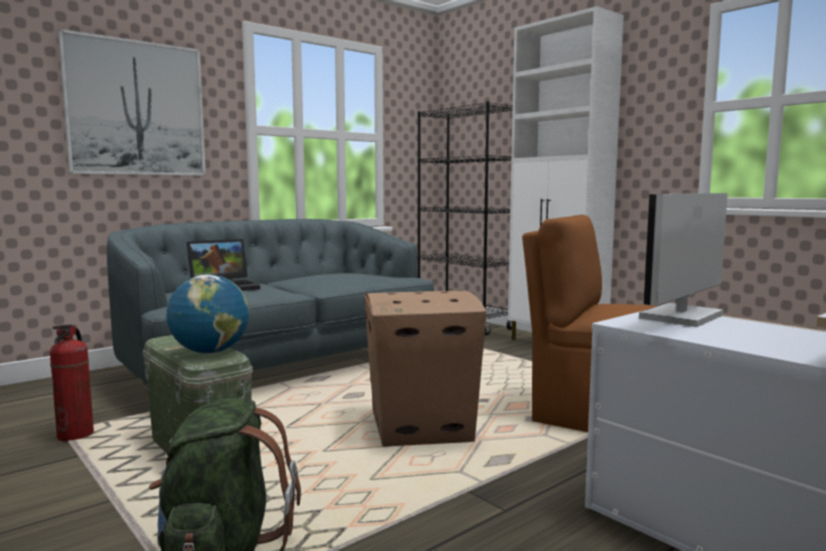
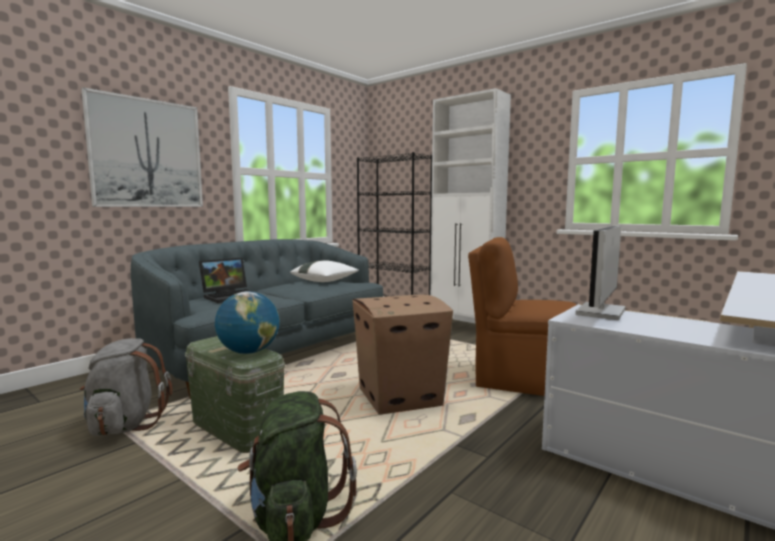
camera: 10 degrees left, 0 degrees up
(76, 435) = (125, 425): fire extinguisher -> grey backpack
(356, 274) = (325, 281): none -> white pillow

